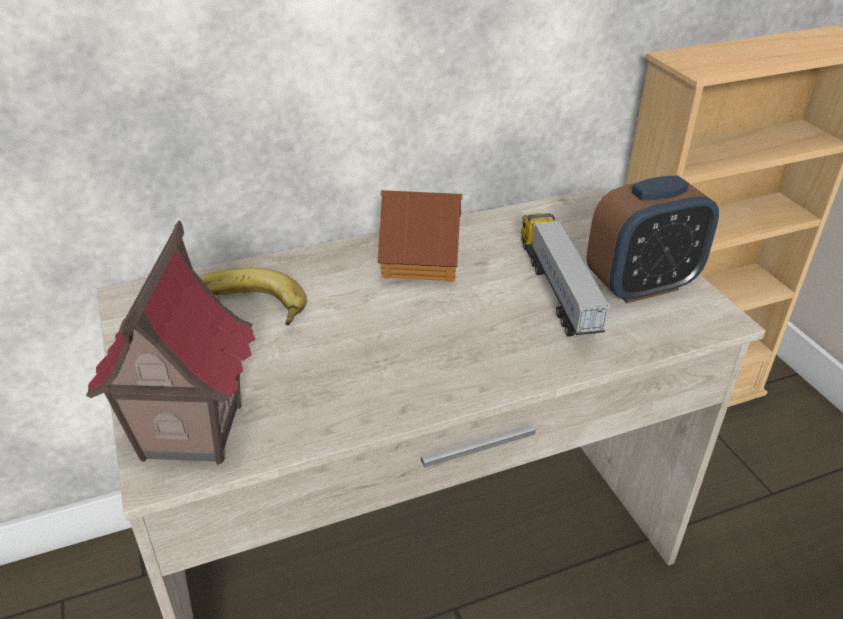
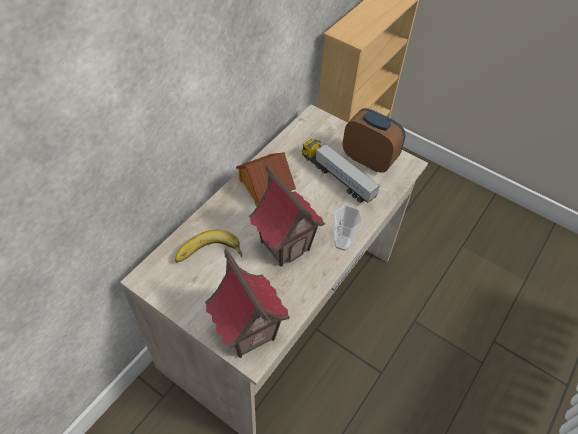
camera: 35 degrees left, 15 degrees up
(376, 342) = (285, 245): none -> toy house
(480, 380) = (342, 243): none -> cup
(641, 285) = (369, 159): alarm clock -> alarm clock turned 90 degrees counterclockwise

